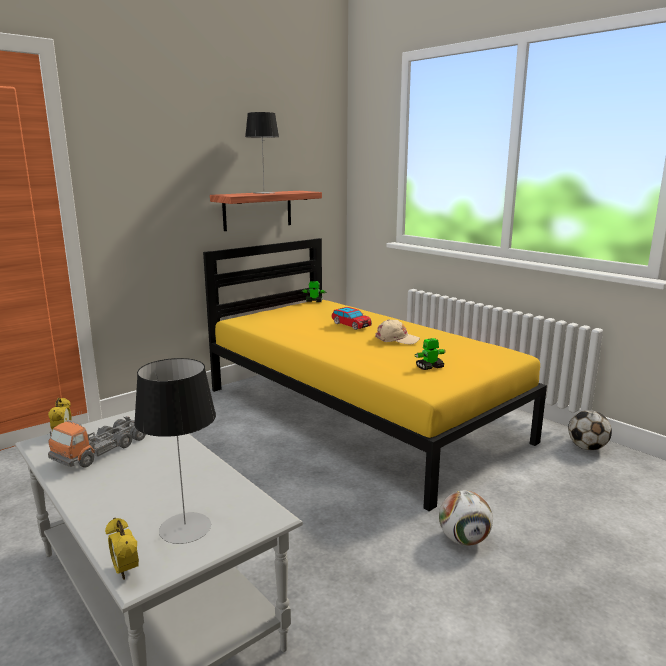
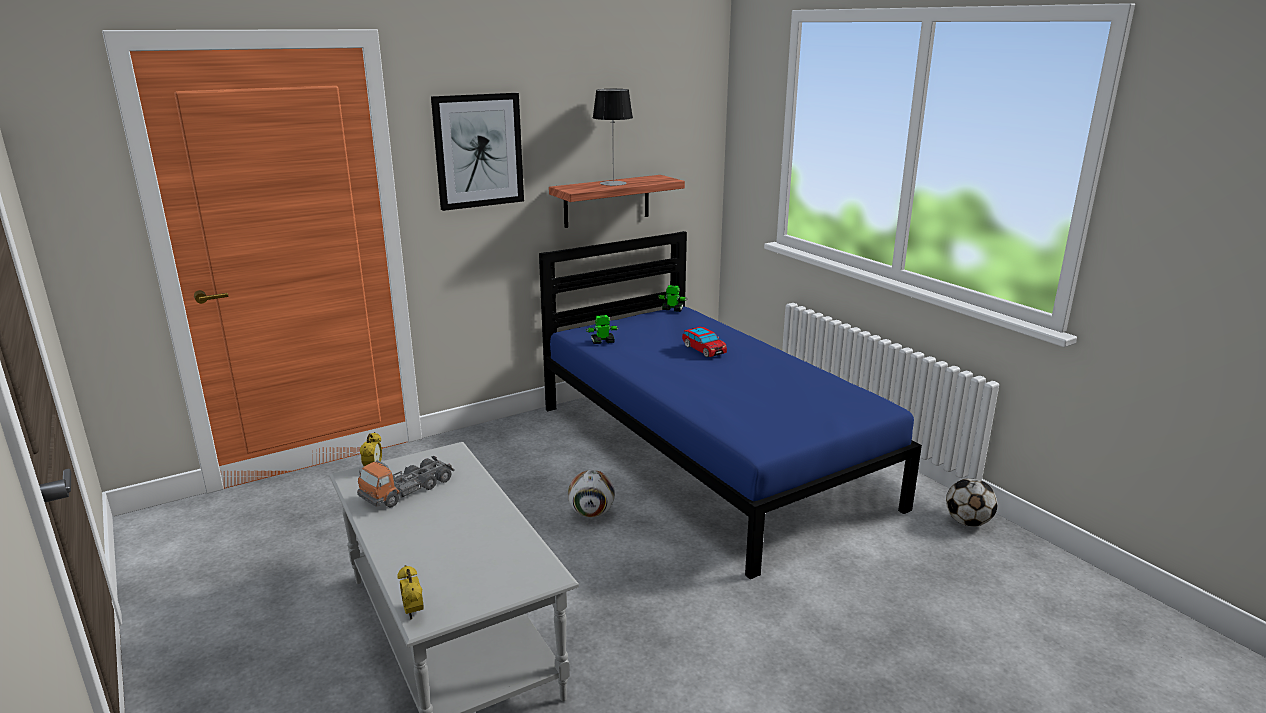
camera: 10 degrees right, 5 degrees up
(148, 159) = (478, 151): none -> picture
(185, 527) = (470, 578): table lamp -> none
(359, 413) = (708, 454): yellow bed -> blue bed
(396, 339) = (750, 374): beige cap -> none
(429, 367) = (773, 417): toy robot -> toy robot (602, 342)
(464, 540) = (777, 615): football -> football (592, 513)

